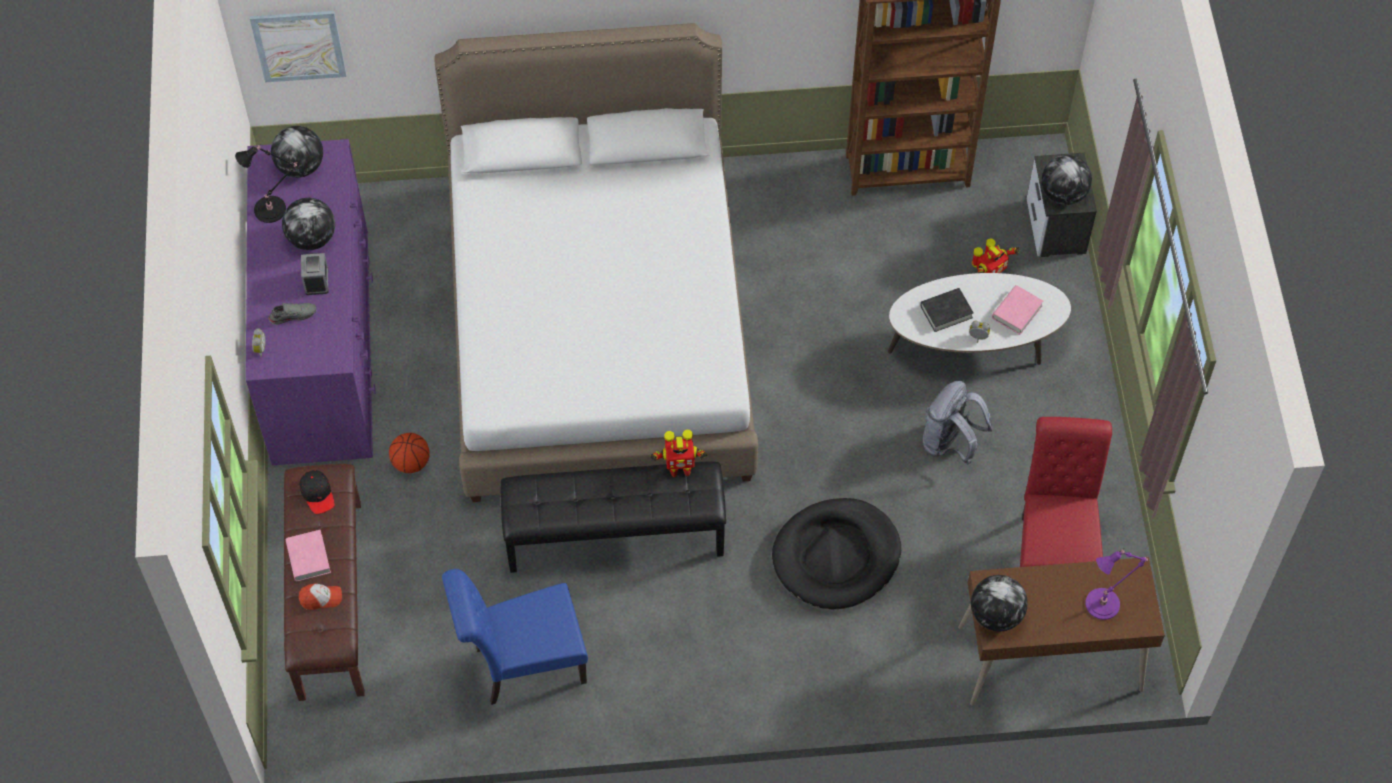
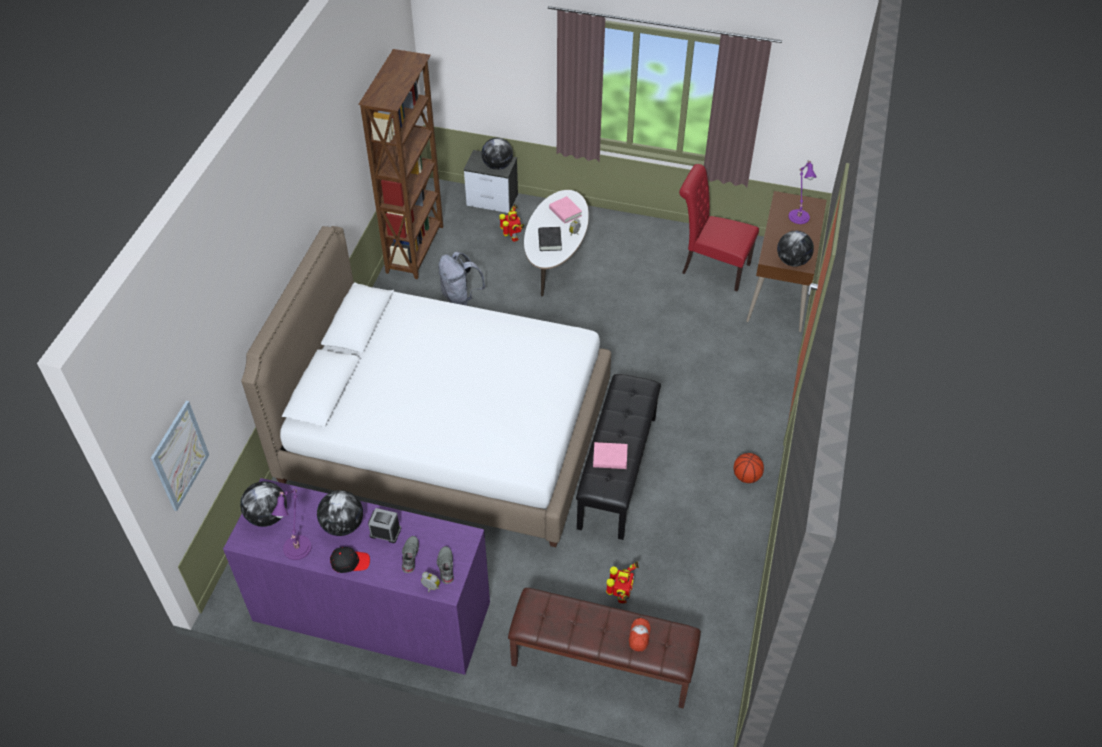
camera: 70 degrees left, 10 degrees down
(273, 209) = (298, 545): black table lamp -> purple table lamp
(290, 353) = (445, 567): none -> grey shoe
(308, 558) = (600, 636): pink book -> pink book (610, 458)
(317, 494) = (544, 615): black cap -> black cap (350, 562)
(411, 462) = (505, 577): basketball -> basketball (746, 476)
(523, 665) = (700, 552): blue chair -> none
(679, 469) = (614, 392): toy robot -> toy robot (621, 596)
(836, 556) = (677, 362): black dog bed -> none
(950, 443) = (619, 288): grey backpack -> grey backpack (460, 298)

